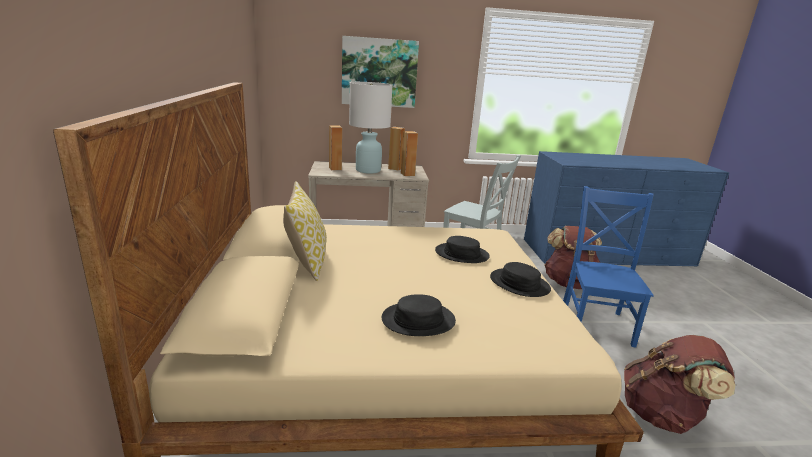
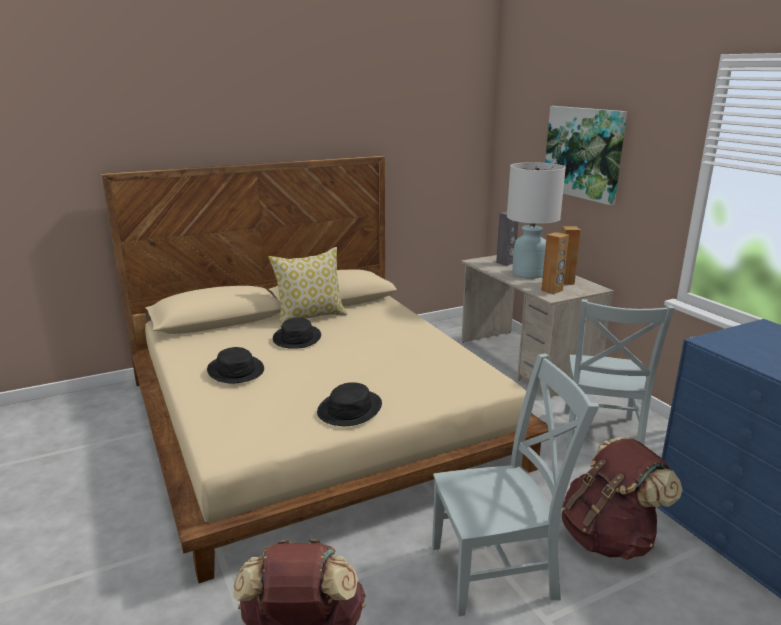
camera: 70 degrees right, 0 degrees up
(335, 168) = (506, 263): brown speaker -> grey speaker
(461, 254) = (398, 371): black hat -> black hat (297, 338)
(596, 322) = (499, 571): blue chair -> grey chair

